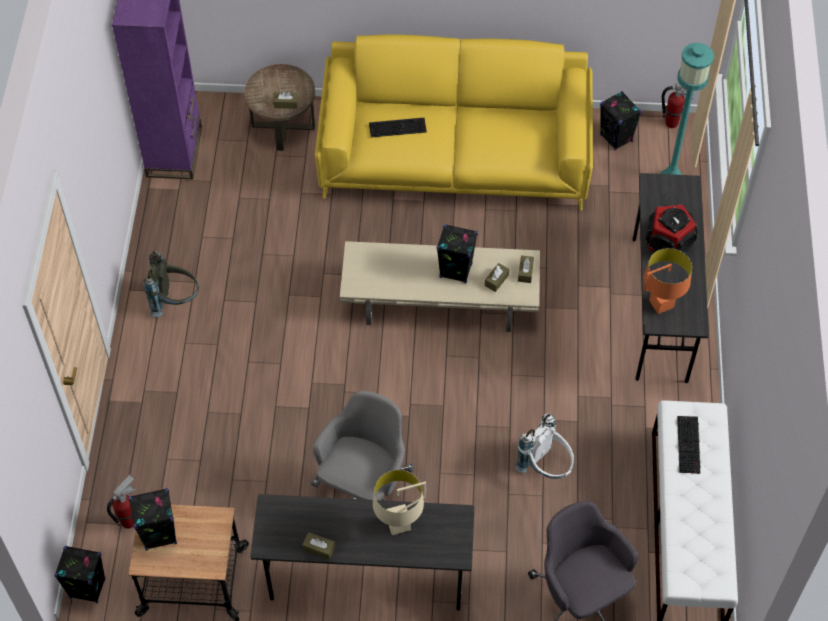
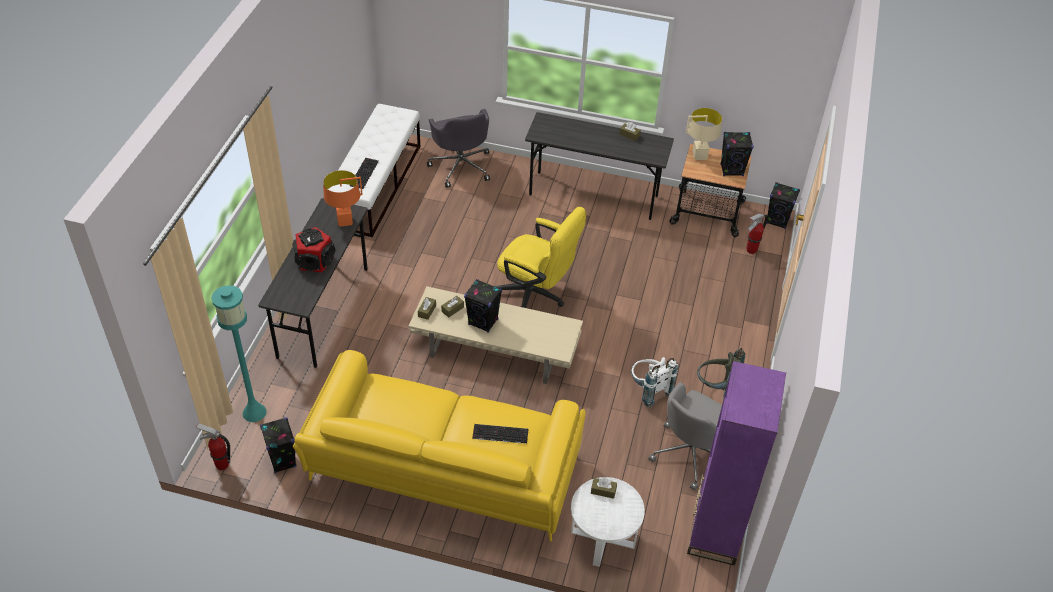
camera: 170 degrees left, 10 degrees down
(283, 126) = (603, 538): brown side table -> white side table
(364, 487) = (585, 241): grey office chair -> grey office chair (692, 453)
(399, 525) = (576, 137): beige table lamp -> beige table lamp (699, 156)
(410, 386) = (536, 295): none -> yellow office chair
(546, 467) = (455, 231): white backpack -> white backpack (648, 390)

